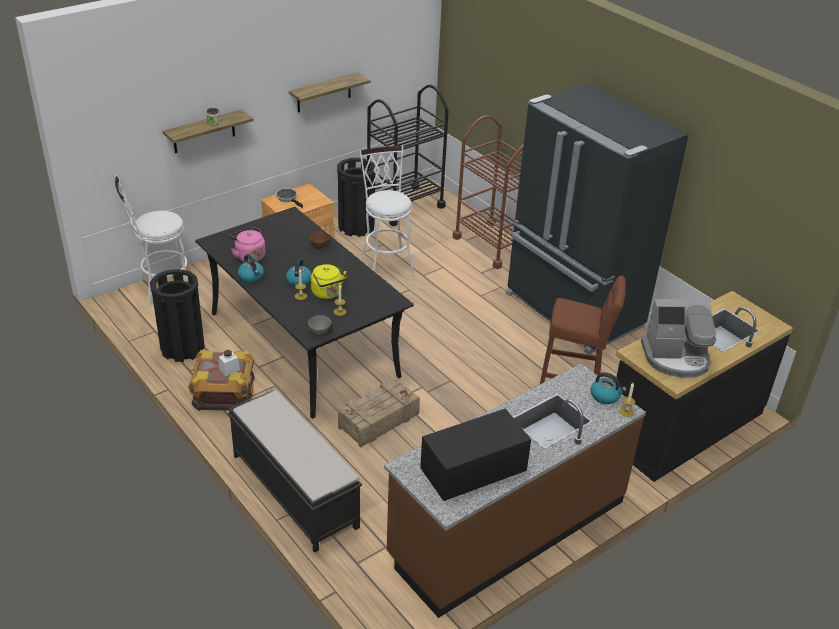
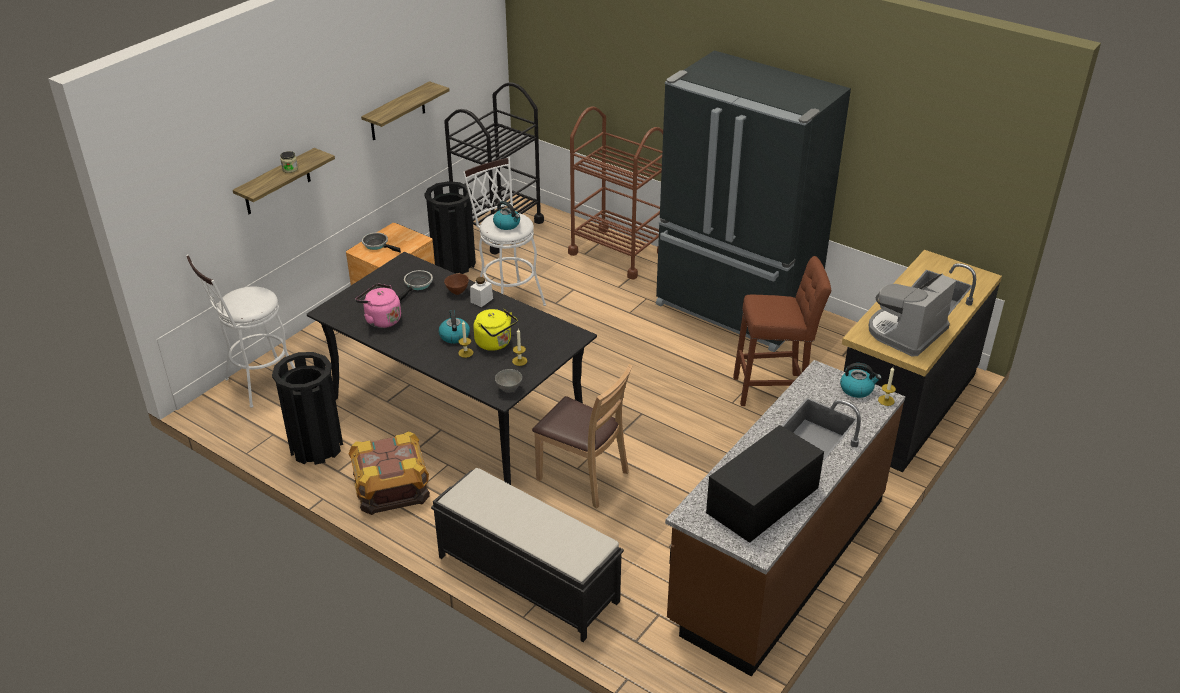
camera: 15 degrees left, 0 degrees up
(229, 370) = (399, 458): white jar -> white jar (481, 300)
(251, 276) = (396, 342): kettle -> kettle (507, 224)
(291, 235) = (417, 285): none -> frying pan
(378, 420) = (583, 477): crate -> brown chair
(676, 358) = (906, 332): coffee machine -> coffee machine turned 150 degrees clockwise

